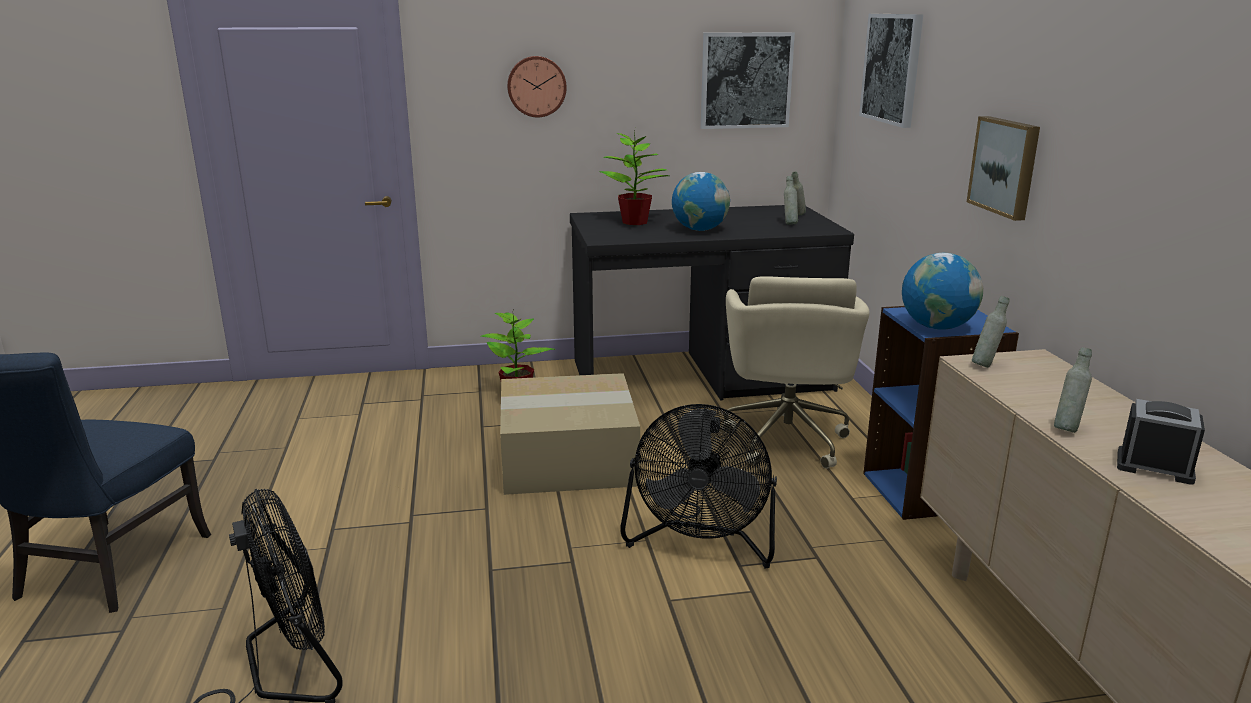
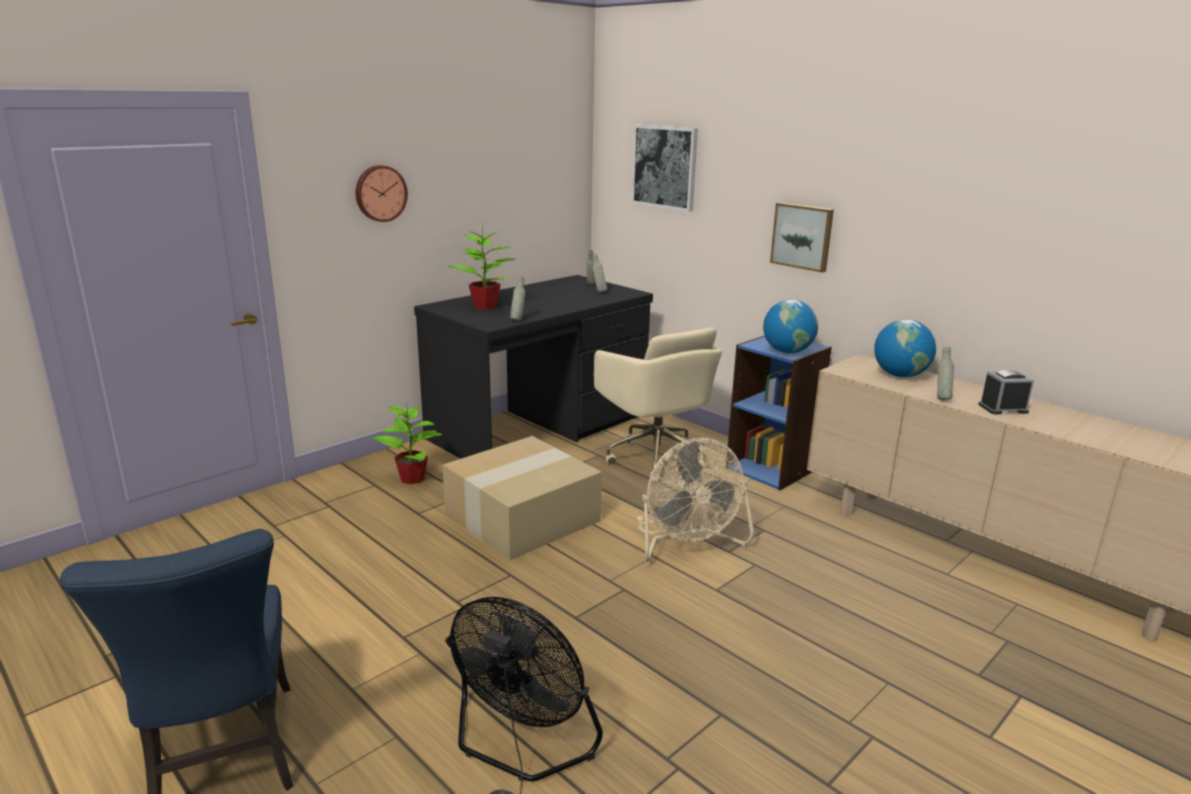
camera: 35 degrees left, 0 degrees up
(696, 540) = (683, 544): black fan -> beige fan
(700, 230) = (547, 306): globe -> globe (900, 375)
(746, 80) = (535, 178): picture -> none
(986, 365) = (850, 370): grey bottle -> grey bottle (518, 319)

